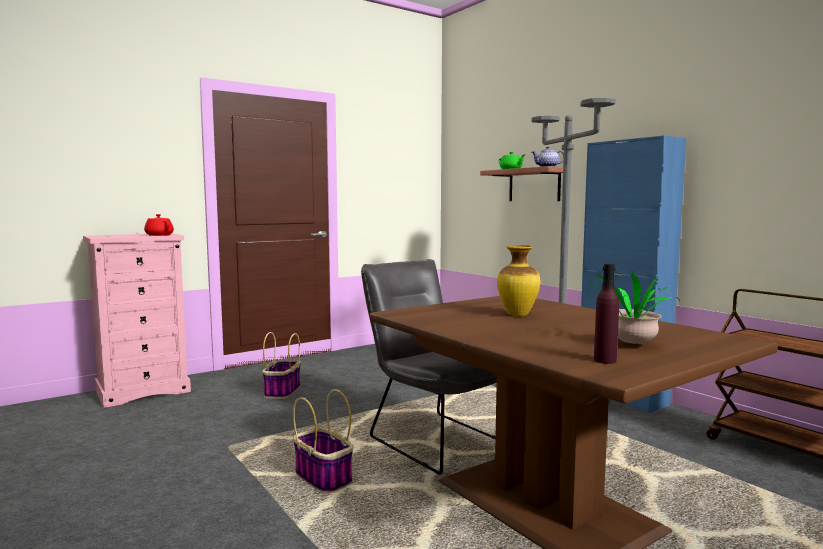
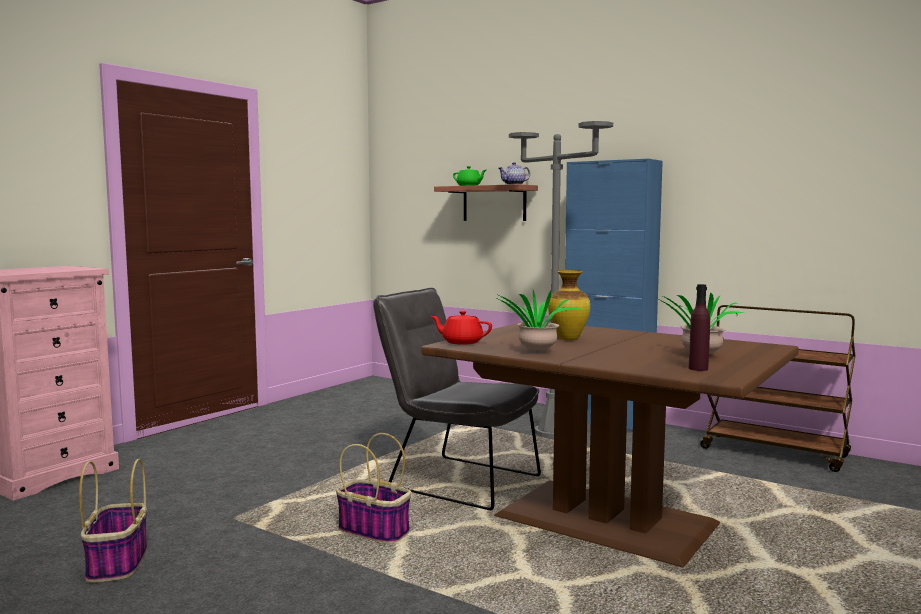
camera: 20 degrees left, 0 degrees up
(159, 235) = (71, 269): red teapot -> red teapot (461, 342)
(282, 391) = (242, 455): basket -> basket (117, 563)
(460, 327) = (536, 352): none -> potted plant

